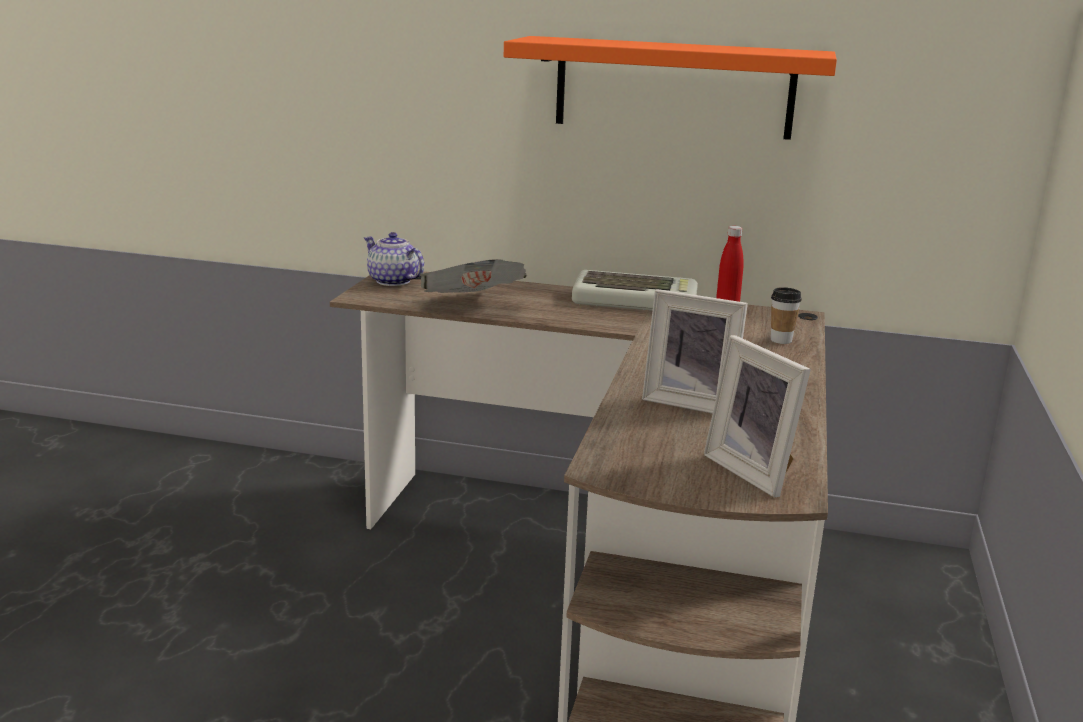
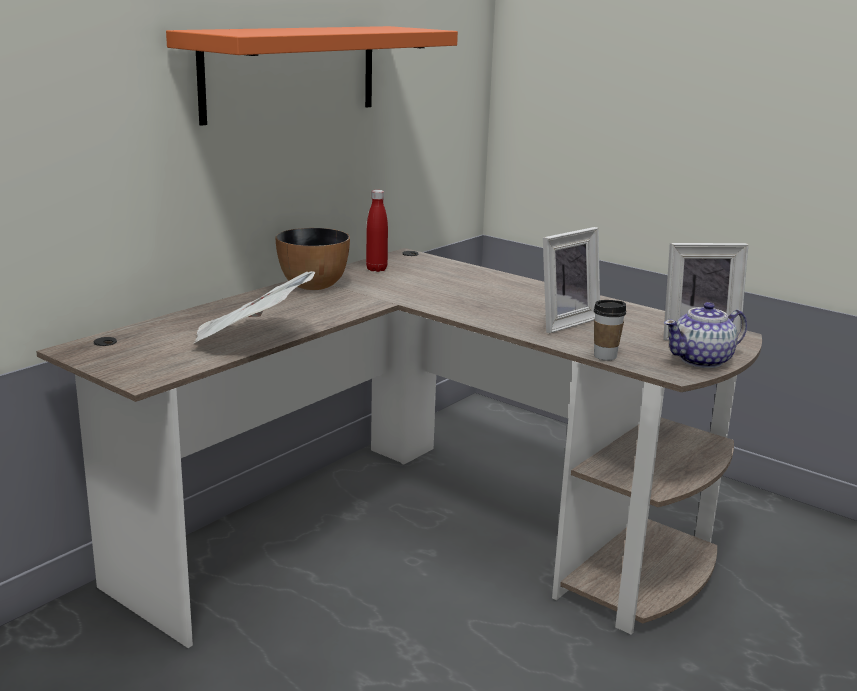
camera: 65 degrees left, 0 degrees up
(393, 281) = (112, 353): teapot -> teapot (702, 360)
(635, 302) = (313, 286): keyboard -> bowl
(781, 340) = (455, 271): cup -> cup (605, 356)

